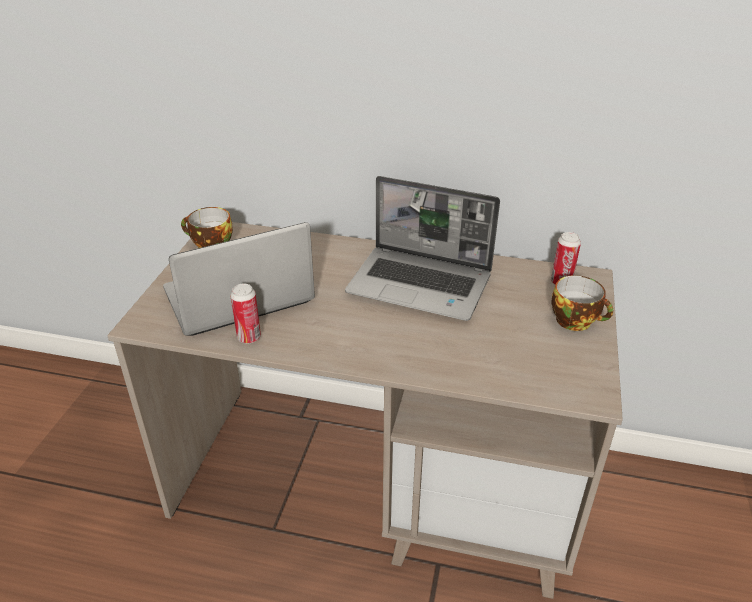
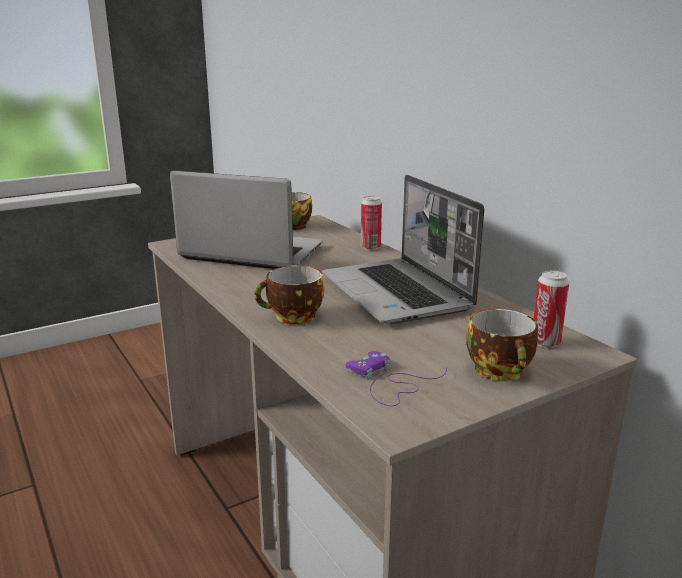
camera: 45 degrees right, 15 degrees down
(249, 337) = (213, 272): can -> can (370, 247)
(397, 349) = (293, 317): none -> cup
(543, 368) = (389, 383): none -> purple game controller

